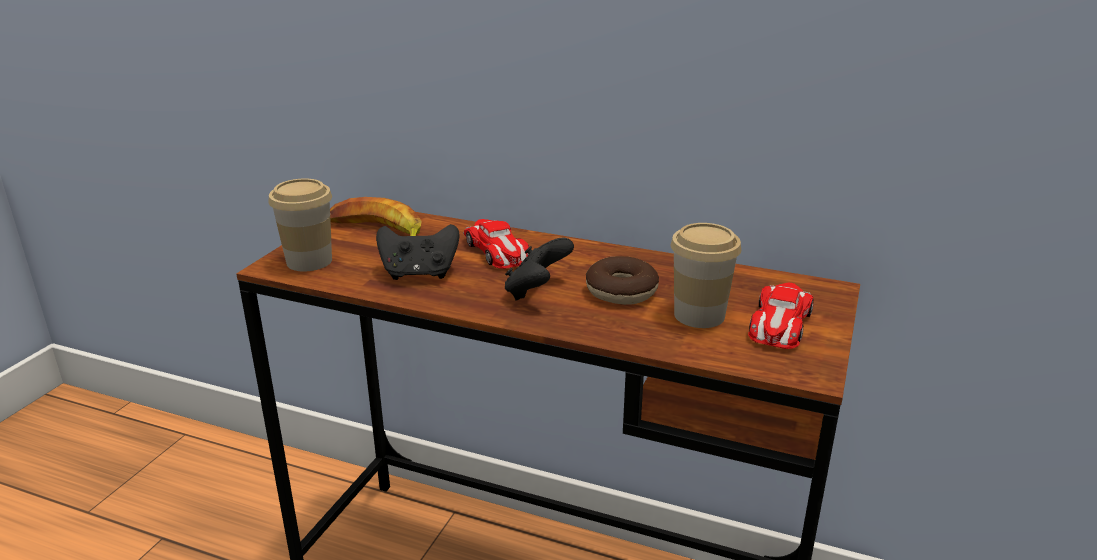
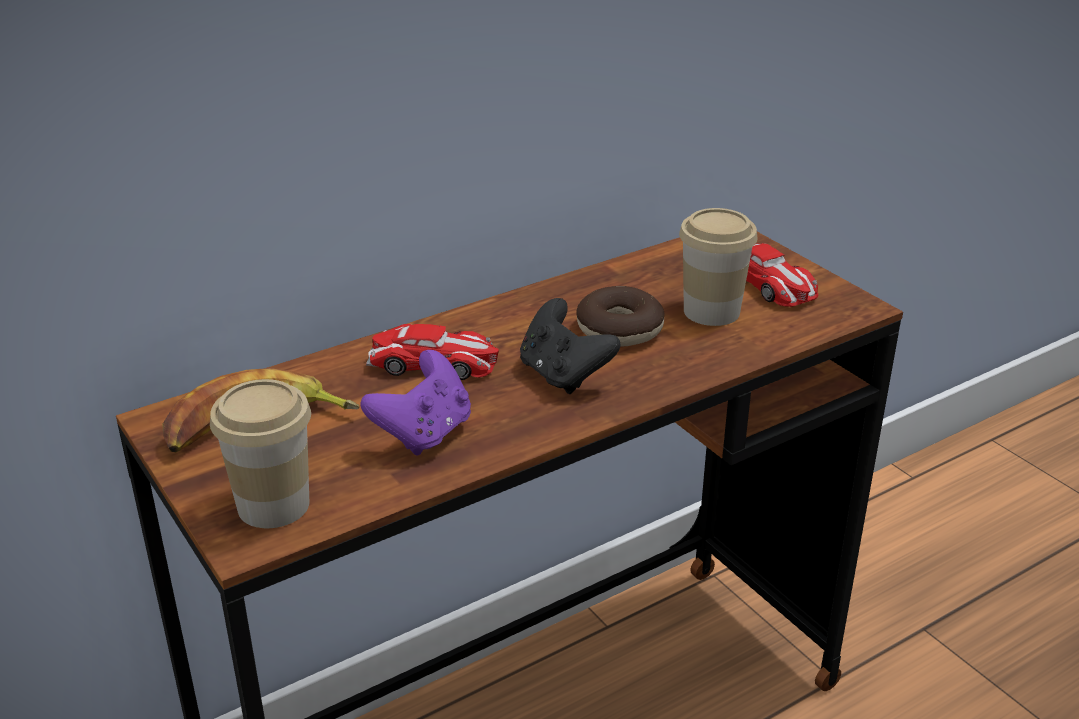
camera: 55 degrees left, 5 degrees up
(419, 274) = (424, 433): black game controller -> purple game controller

